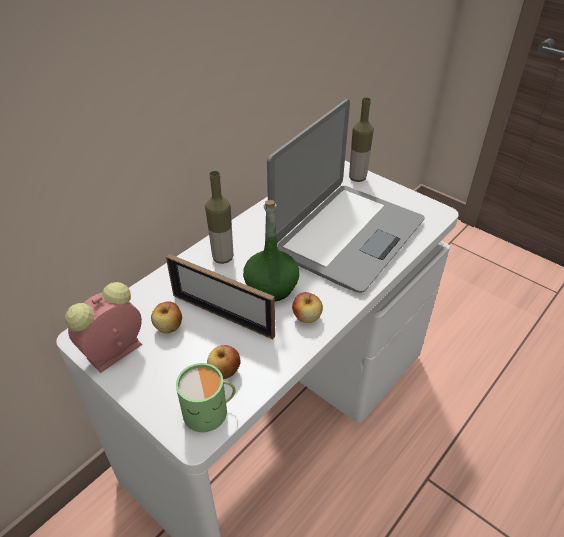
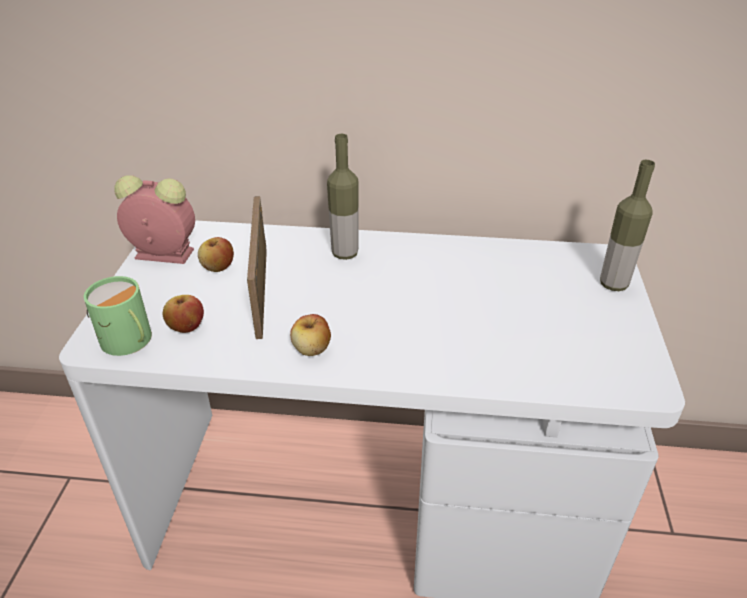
camera: 55 degrees right, 5 degrees down
(271, 287) = (334, 304): green bottle -> none
(347, 236) = (486, 322): laptop -> none

